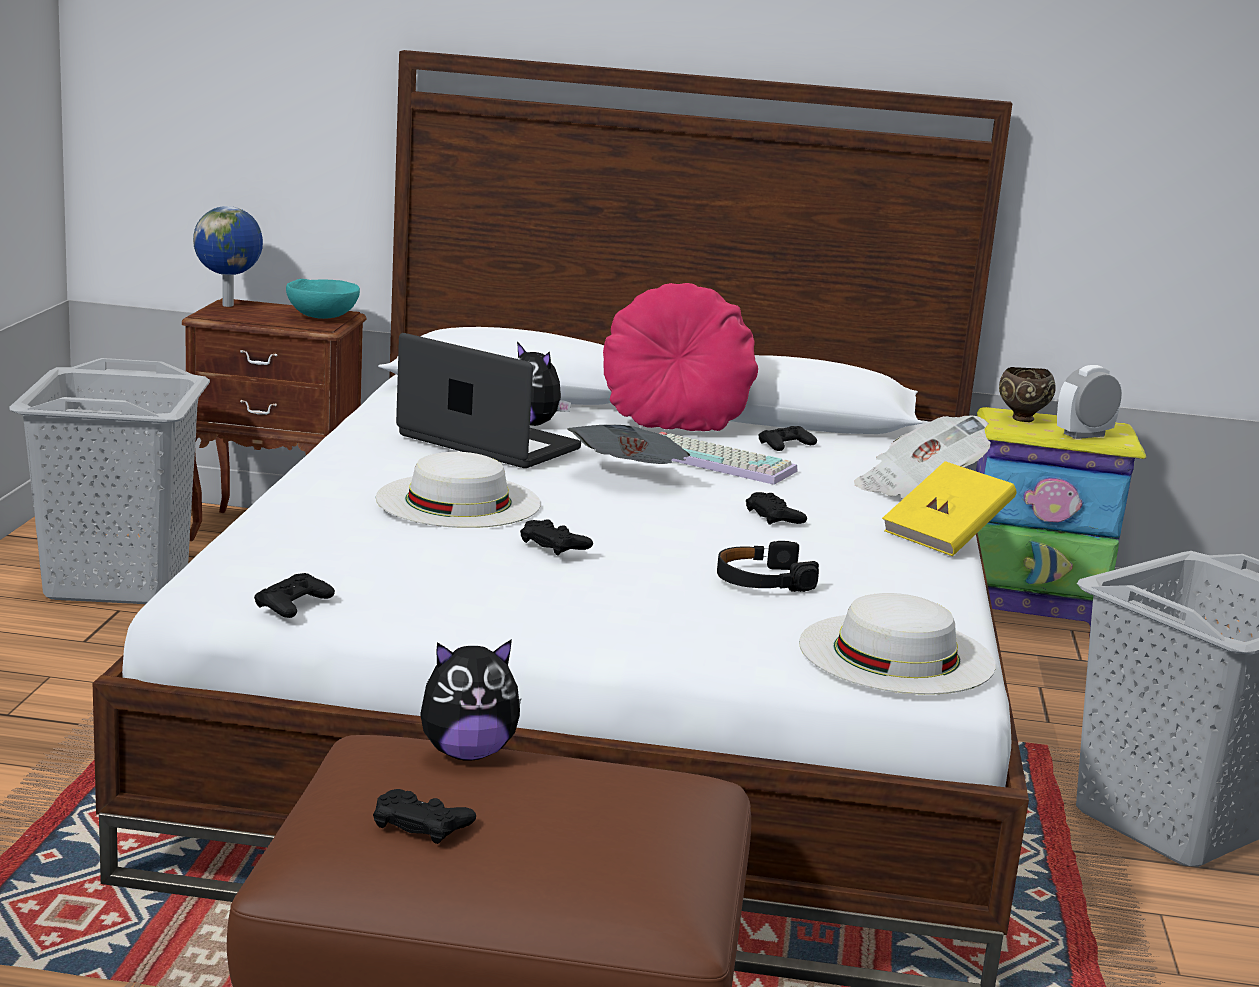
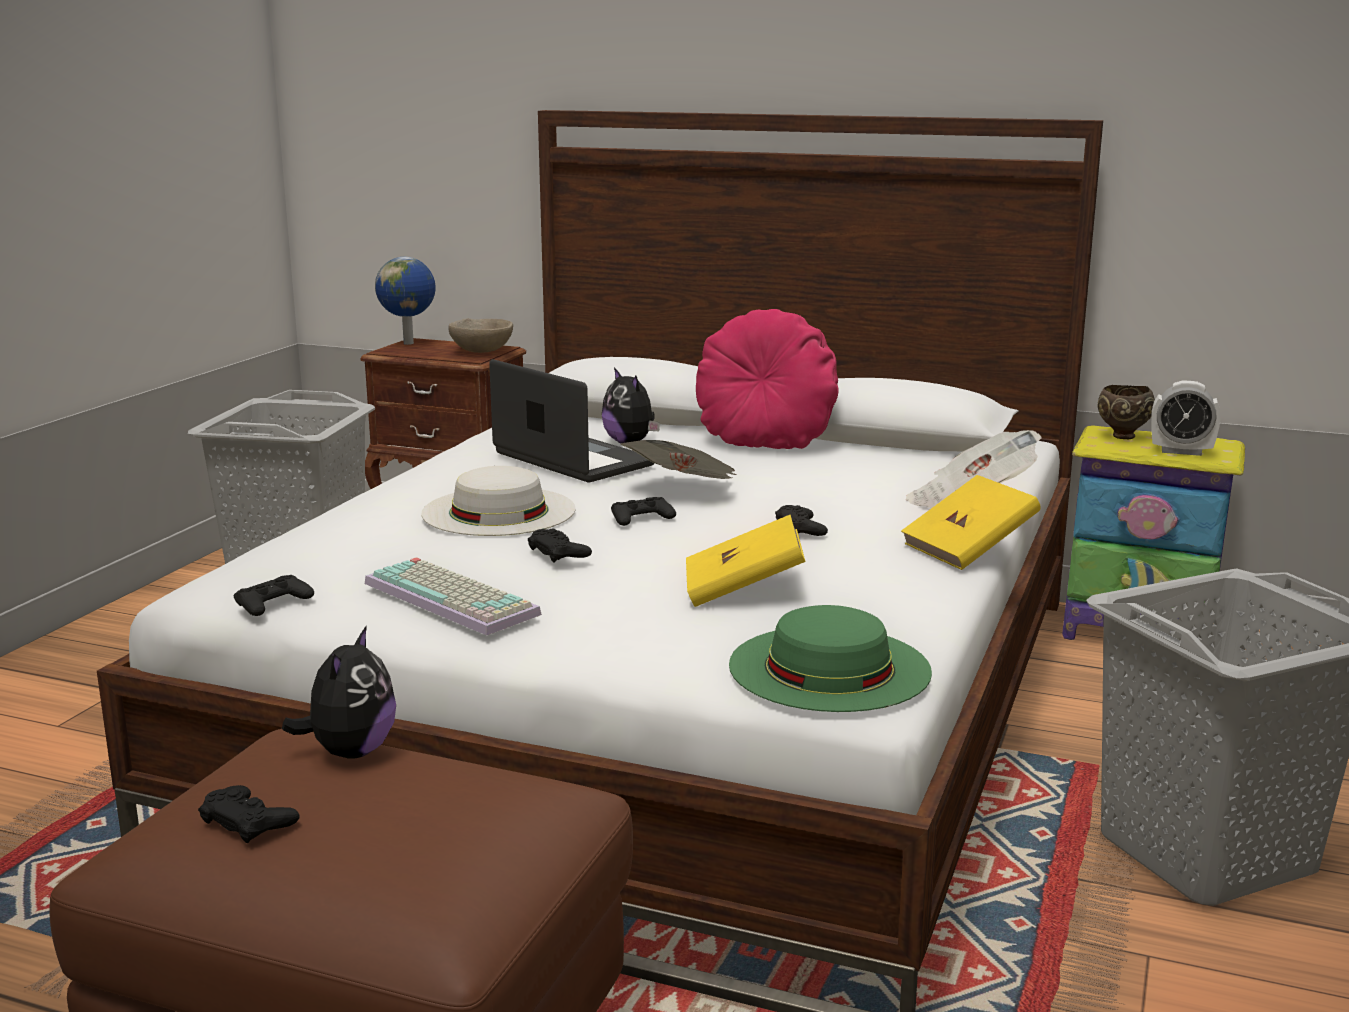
camera: 15 degrees right, 0 degrees up
(323, 317) = (482, 351): turquoise bowl -> beige bowl
(467, 753) = (350, 752): plush toy -> plush toy turned 75 degrees counterclockwise
(717, 461) = (782, 476): keyboard -> keyboard (455, 598)
(762, 580) = (743, 590): black headphones -> yellow book
(786, 445) = (863, 461): black game controller -> black game controller (641, 518)
(896, 653) = (829, 667): white hat -> green hat
(1084, 435) = (1181, 451): alarm clock -> alarm clock turned 150 degrees counterclockwise

